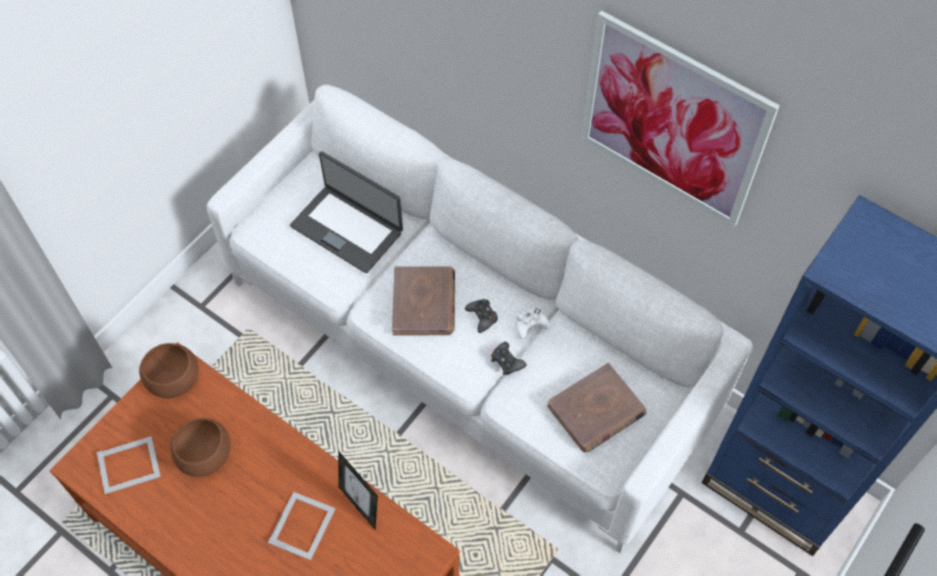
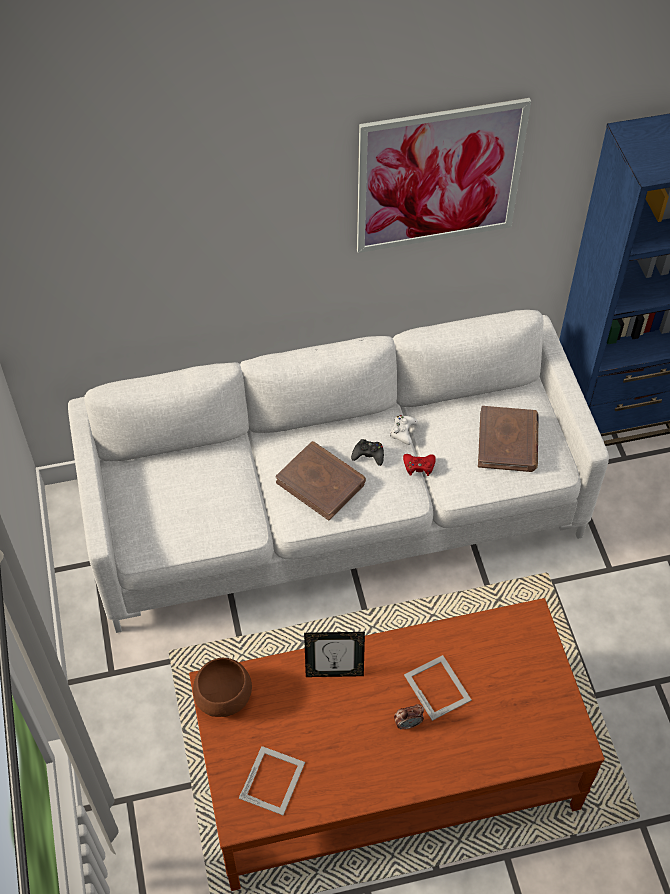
camera: 50 degrees left, 5 degrees down
(205, 456) = (316, 718): brown bowl -> none
(251, 527) = (408, 723): none -> alarm clock
(347, 228) = (203, 486): laptop -> none
(360, 505) = (454, 636): picture frame -> picture frame (334, 672)
(507, 361) = (419, 466): black game controller -> red game controller

